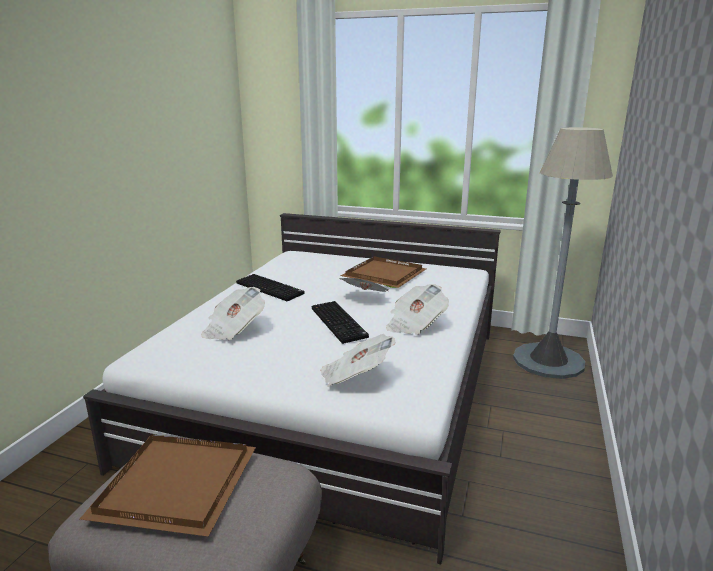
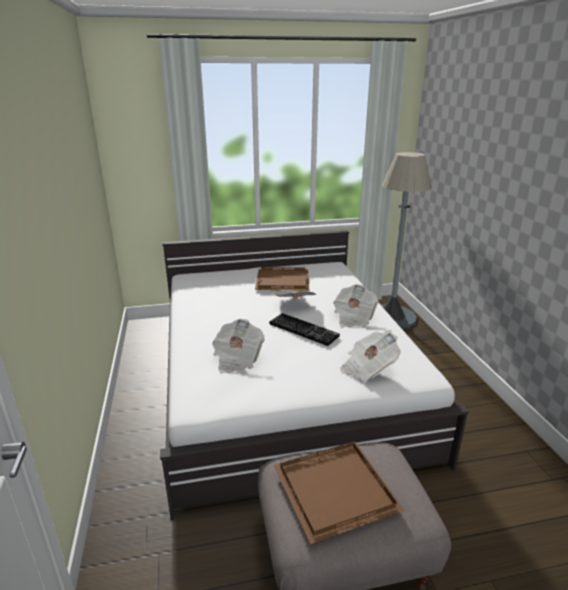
camera: 30 degrees left, 5 degrees up
(271, 288) = (213, 314): keyboard -> none

